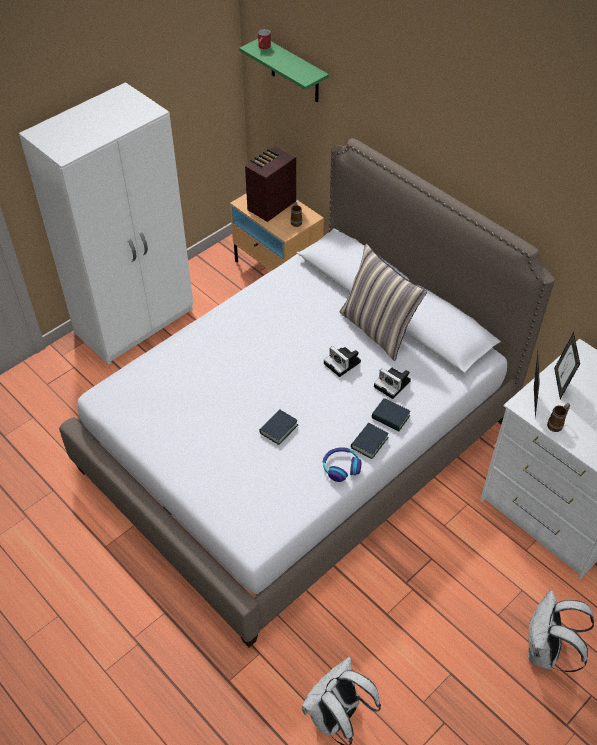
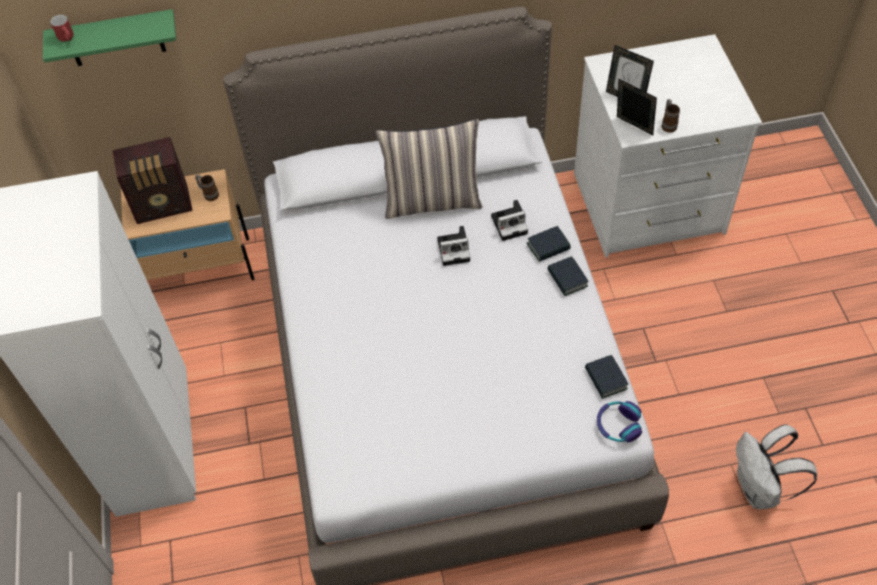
camera: 55 degrees left, 5 degrees up
(270, 206) = (164, 205): radio -> radio turned 90 degrees counterclockwise
(278, 429) = (500, 344): book -> book (606, 379)
(341, 467) = (581, 315): headphones -> headphones (618, 425)
(545, 651) = (778, 298): white backpack -> none

